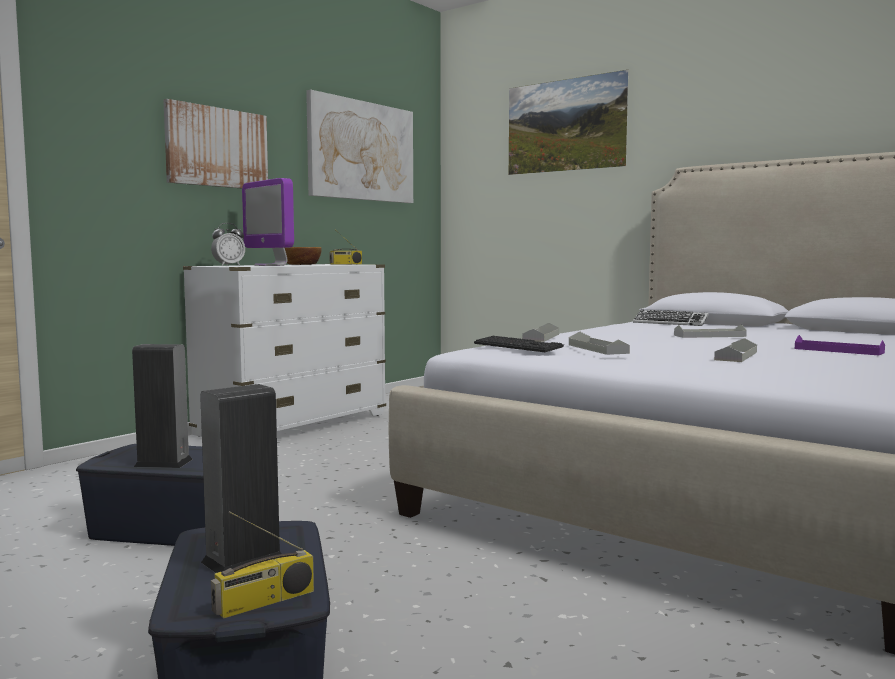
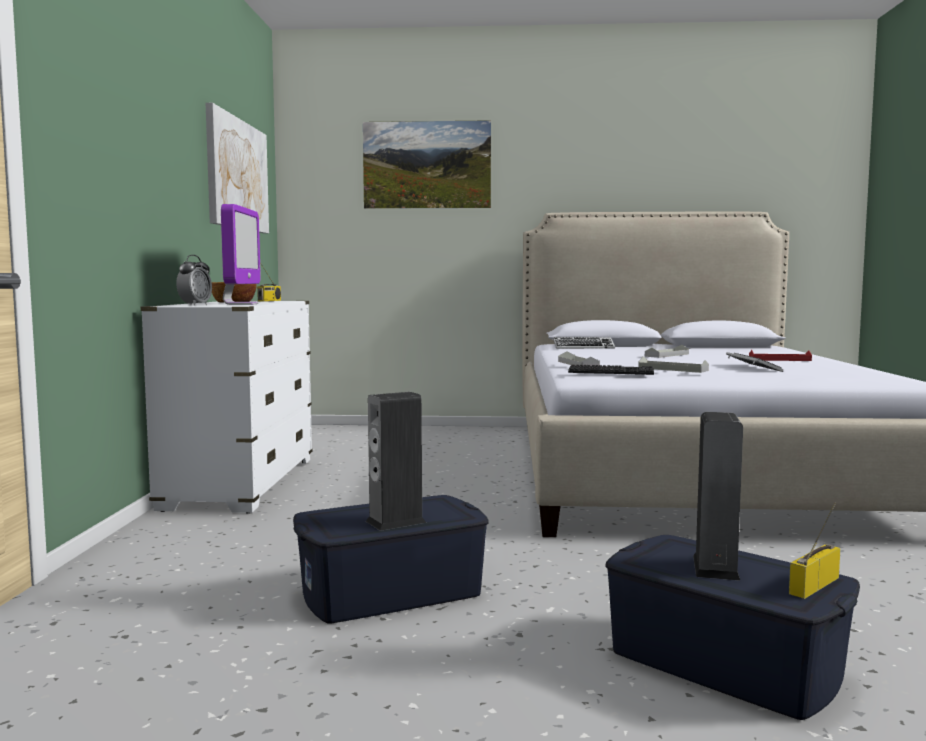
camera: 35 degrees left, 0 degrees up
(217, 147) = (154, 163): picture -> none
(264, 602) = (814, 585): radio -> radio turned 150 degrees counterclockwise
(270, 265) = (240, 304): monitor -> monitor turned 105 degrees counterclockwise
(736, 356) = (752, 367): grey tray -> keyboard
(838, 351) = (779, 359): purple tray -> red tray

